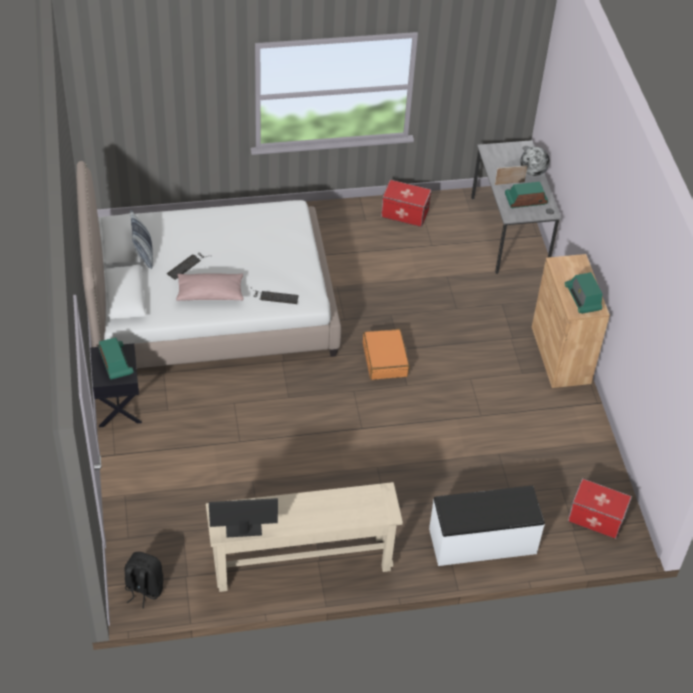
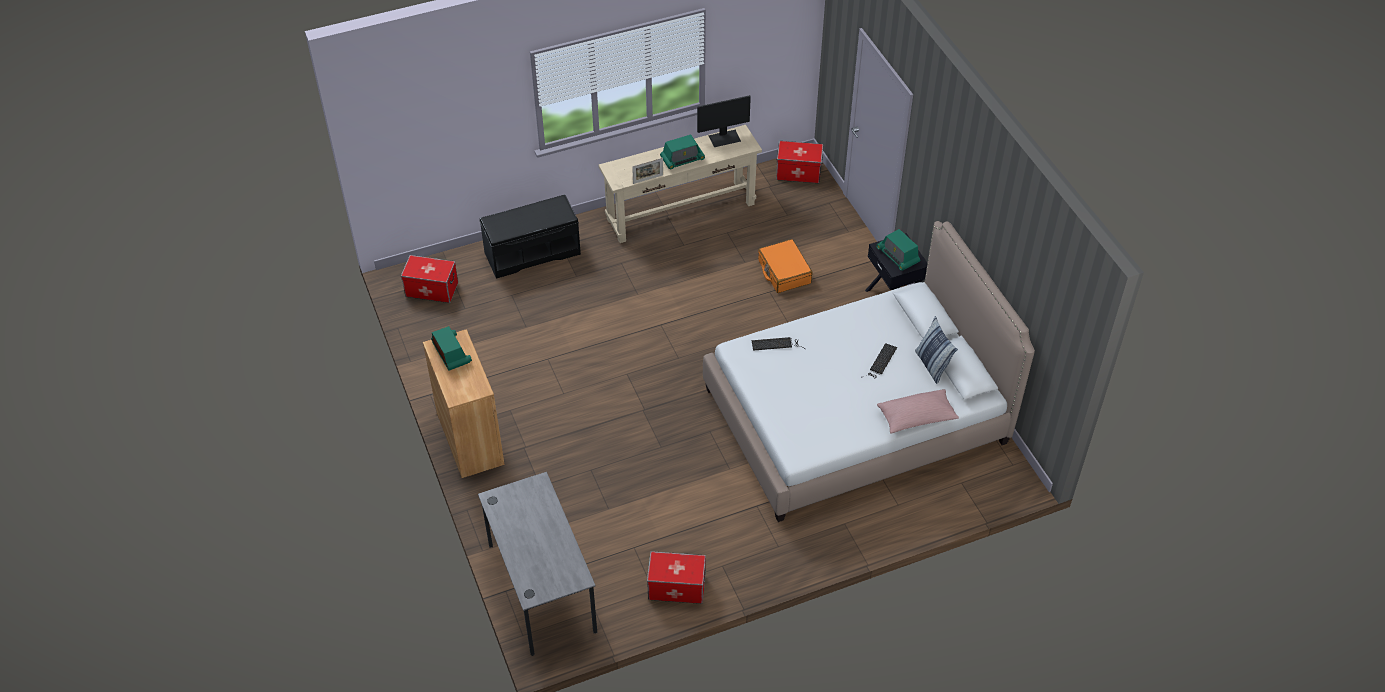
camera: 170 degrees right, 0 degrees up
(143, 589) = (798, 172): black backpack -> storage box
(210, 293) = (842, 336): pink pillow -> pink pillow (916, 418)
(385, 360) = (654, 395): orange suitcase -> orange suitcase (784, 272)
(482, 542) = (532, 253): white bench -> black bench
(509, 183) = (545, 530): picture frame -> picture frame (648, 179)
(525, 200) = (523, 509): radio -> radio (682, 159)
(533, 172) = (517, 555): globe -> none

